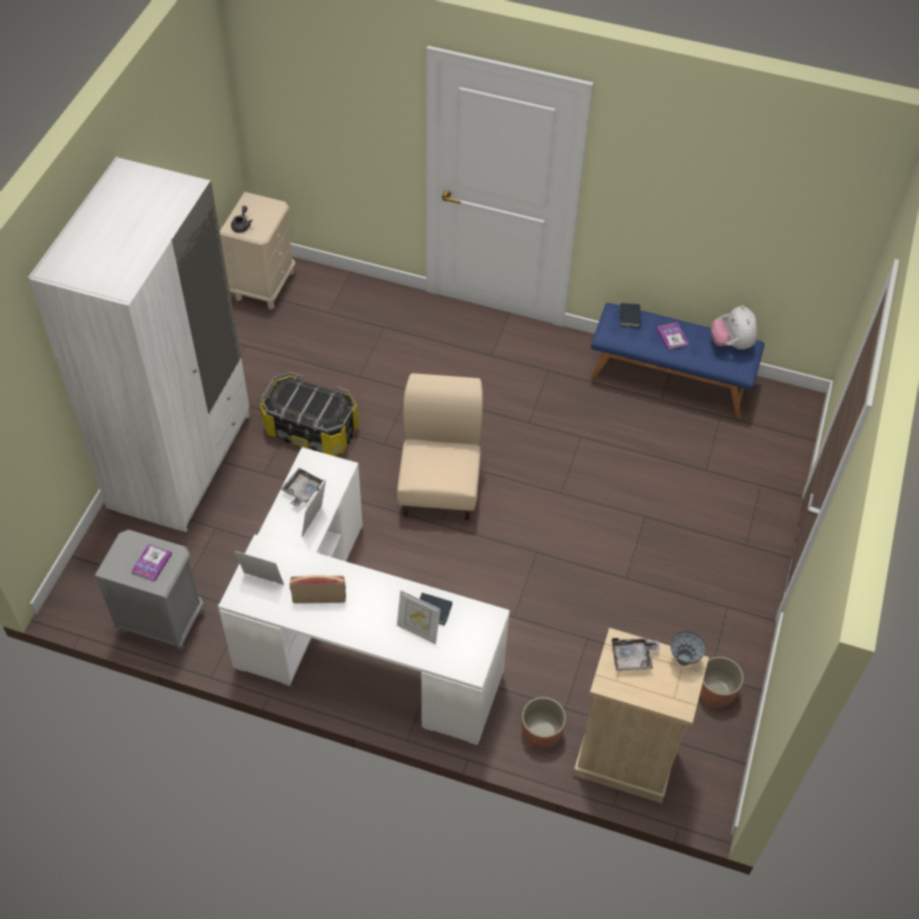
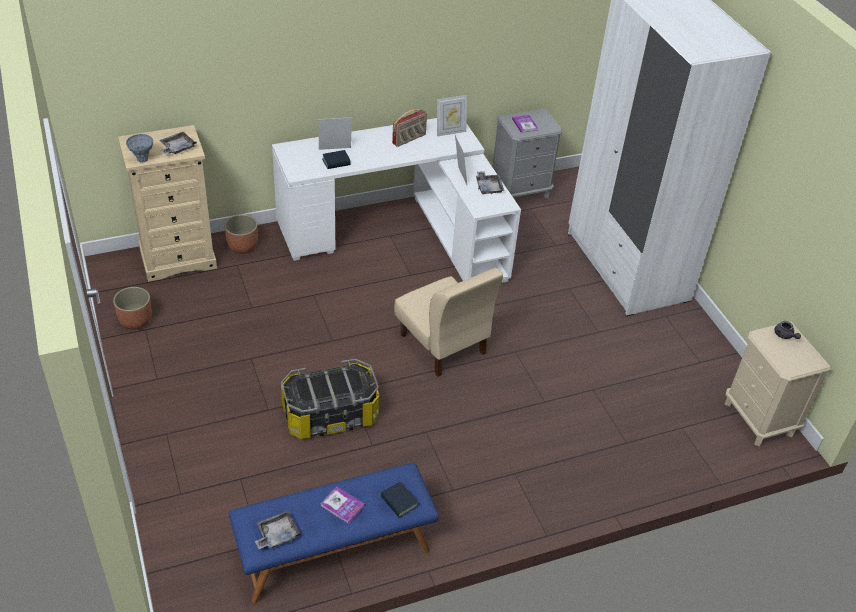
camera: 140 degrees right, 10 degrees down
(311, 429) = (576, 332): storage box -> storage box (330, 416)
(731, 343) = (277, 535): plush toy -> grey tray

